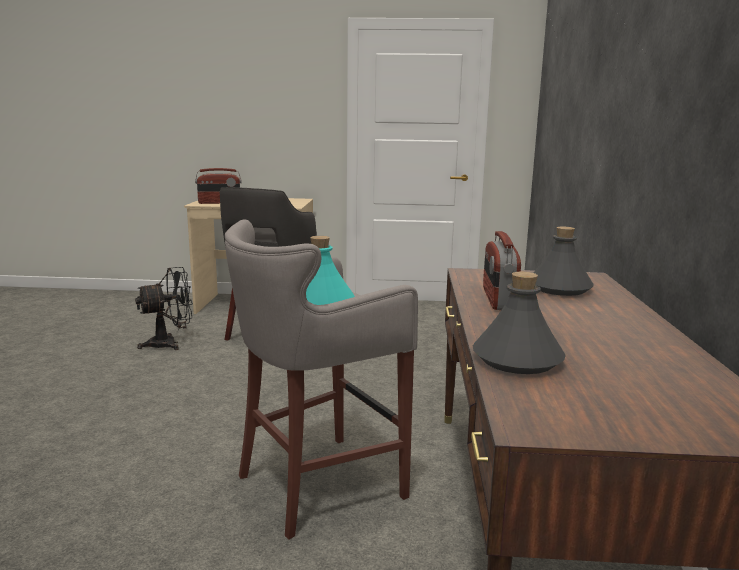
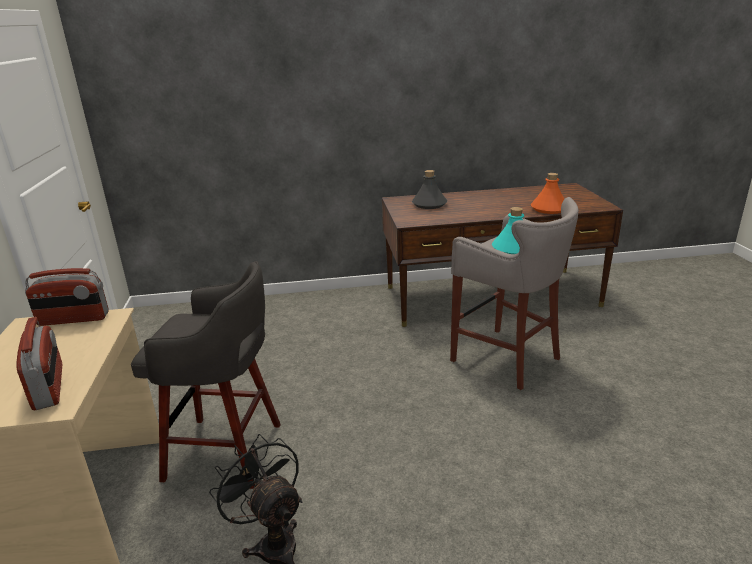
camera: 100 degrees left, 10 degrees up
(498, 299) = (464, 214): radio -> radio (73, 319)
(517, 359) = (549, 209): grey bottle -> orange bottle

